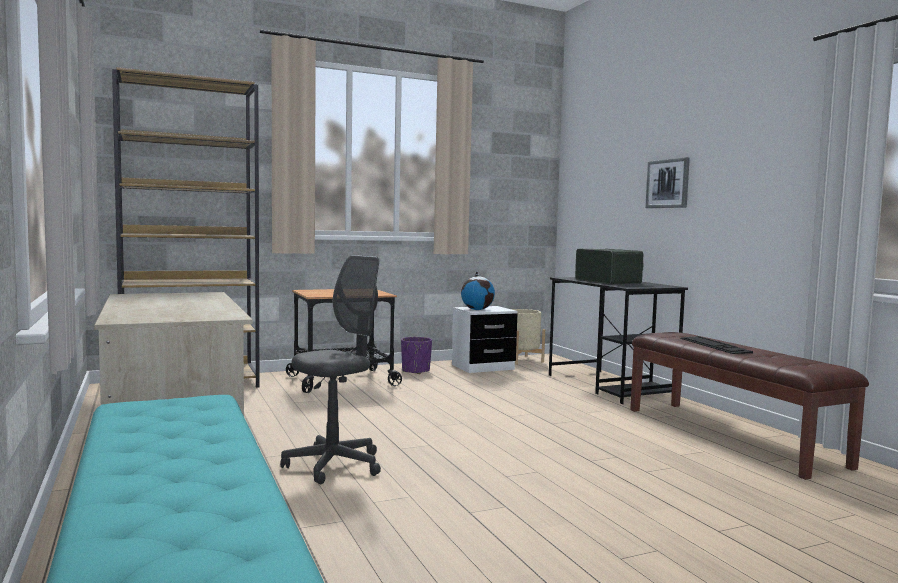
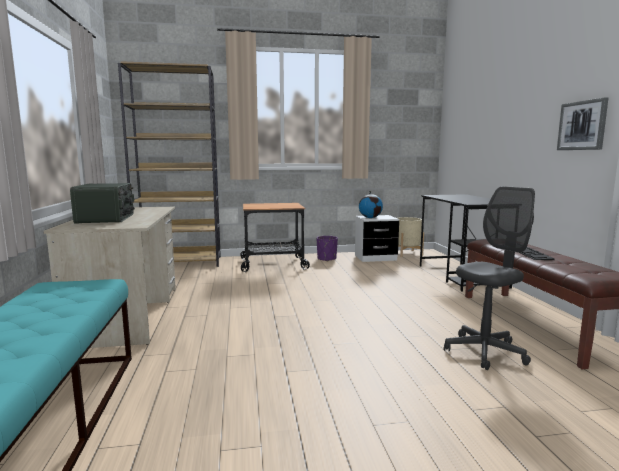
camera: 15 degrees right, 5 degrees up
(334, 465) = (222, 326): grey office chair -> grey office chair (485, 352)
(608, 281) = (461, 198): radio -> radio (107, 218)
(668, 183) = (512, 121): picture -> picture (582, 125)

